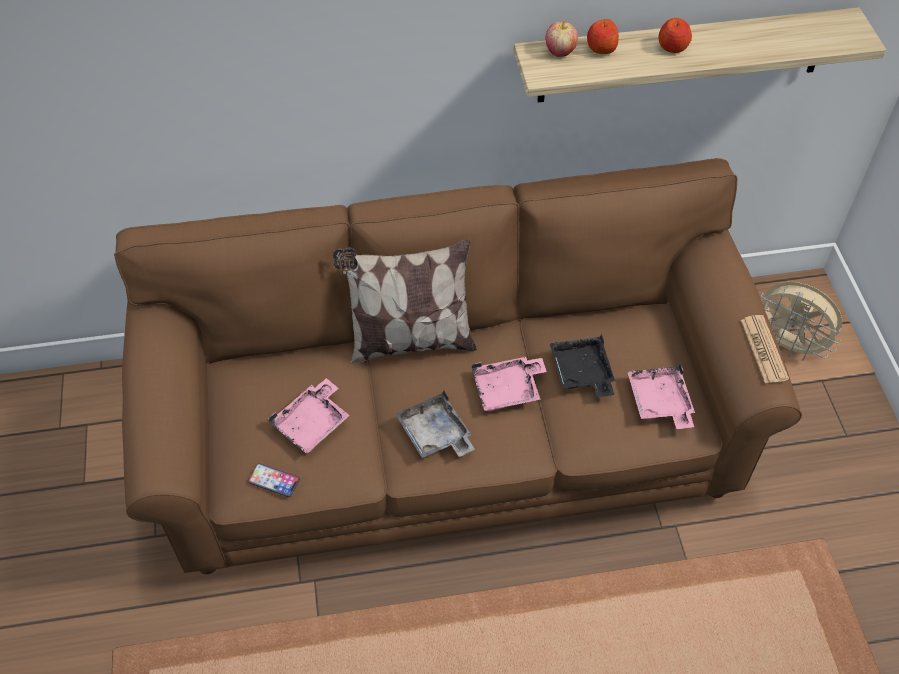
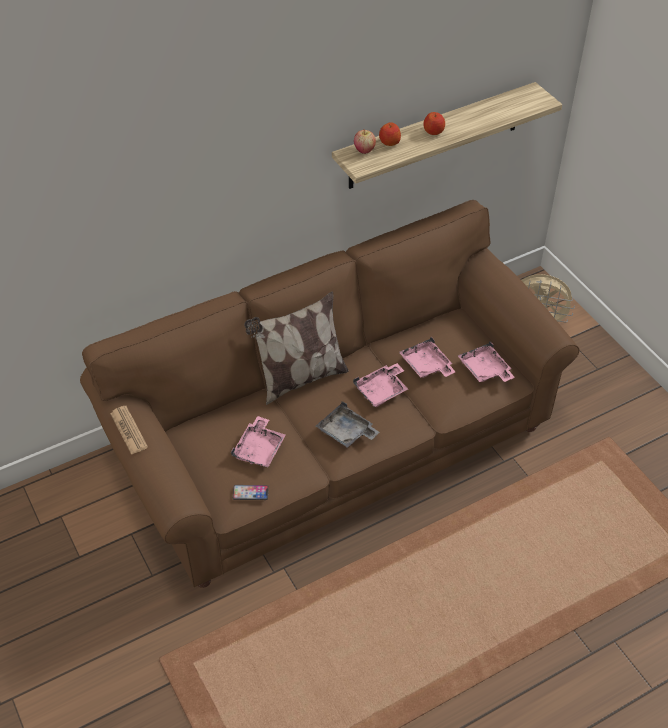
camera: 20 degrees left, 5 degrees down
(582, 373) = (426, 366): black tray -> pink tray
(763, 349) = (542, 314): newspaper -> newspaper (129, 430)

